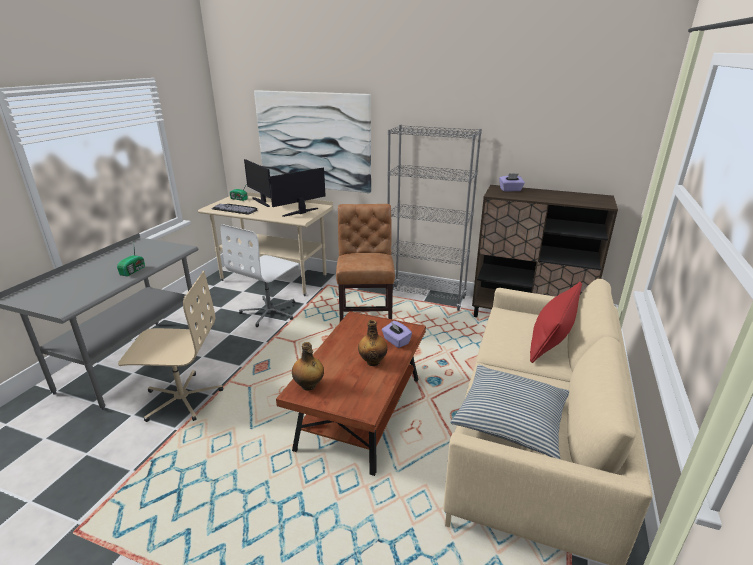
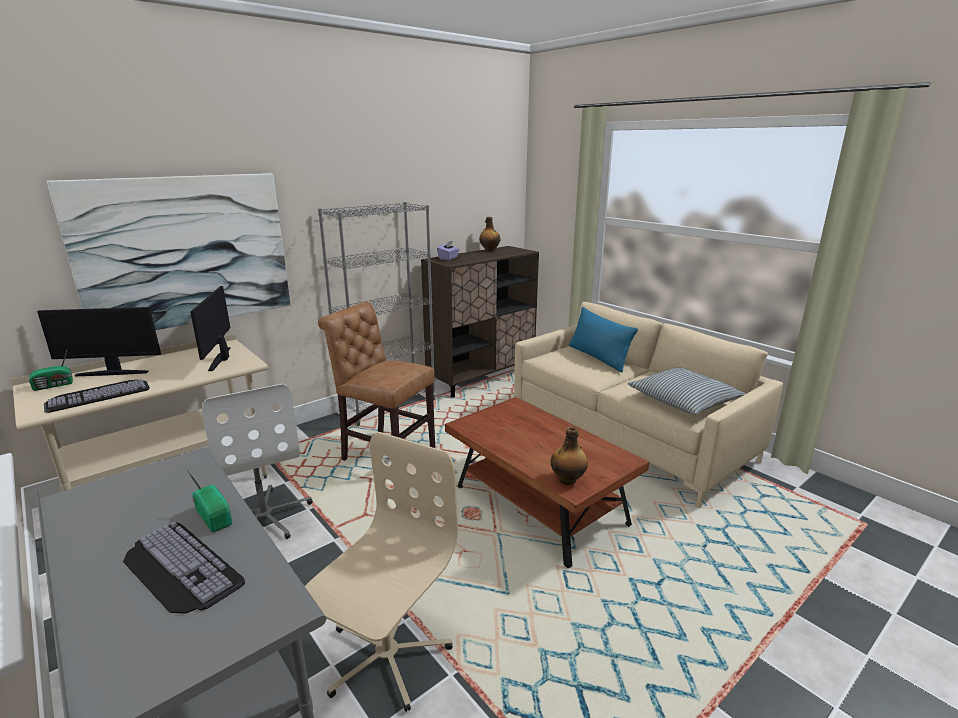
camera: 60 degrees left, 5 degrees down
(92, 278) = (177, 568): none -> keyboard
(373, 361) = (553, 436): bottle -> bottle (489, 250)
(396, 341) = (529, 416): purple tissue box -> none
(551, 340) = (598, 357): red pillow -> blue pillow

